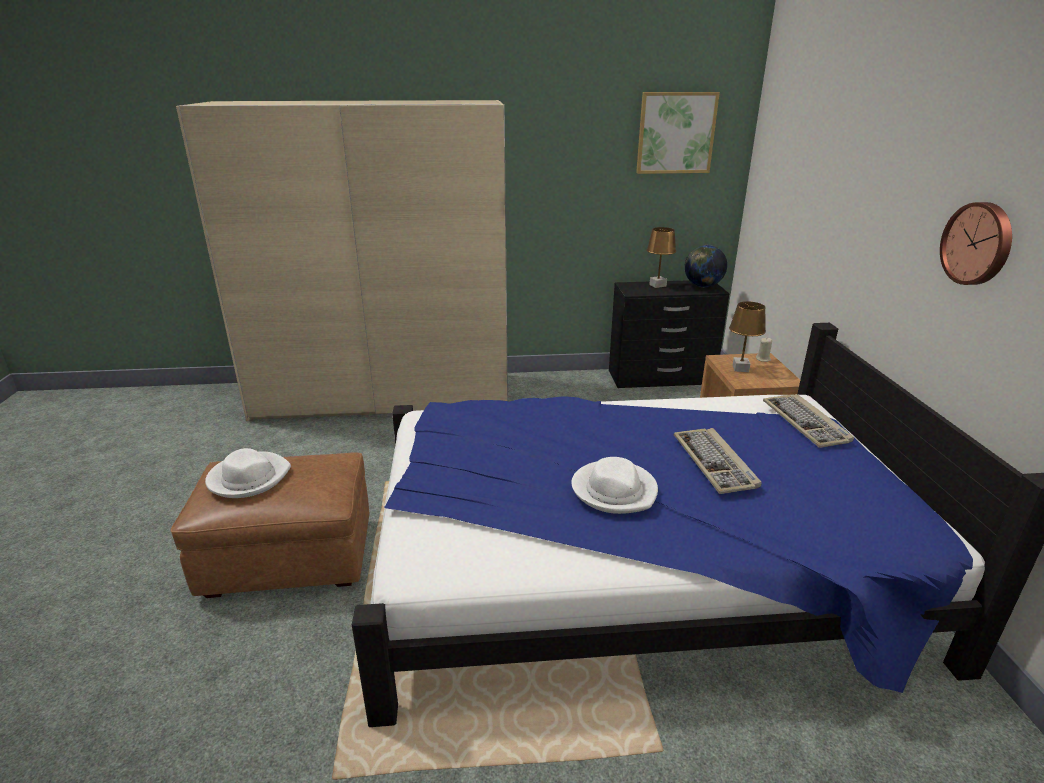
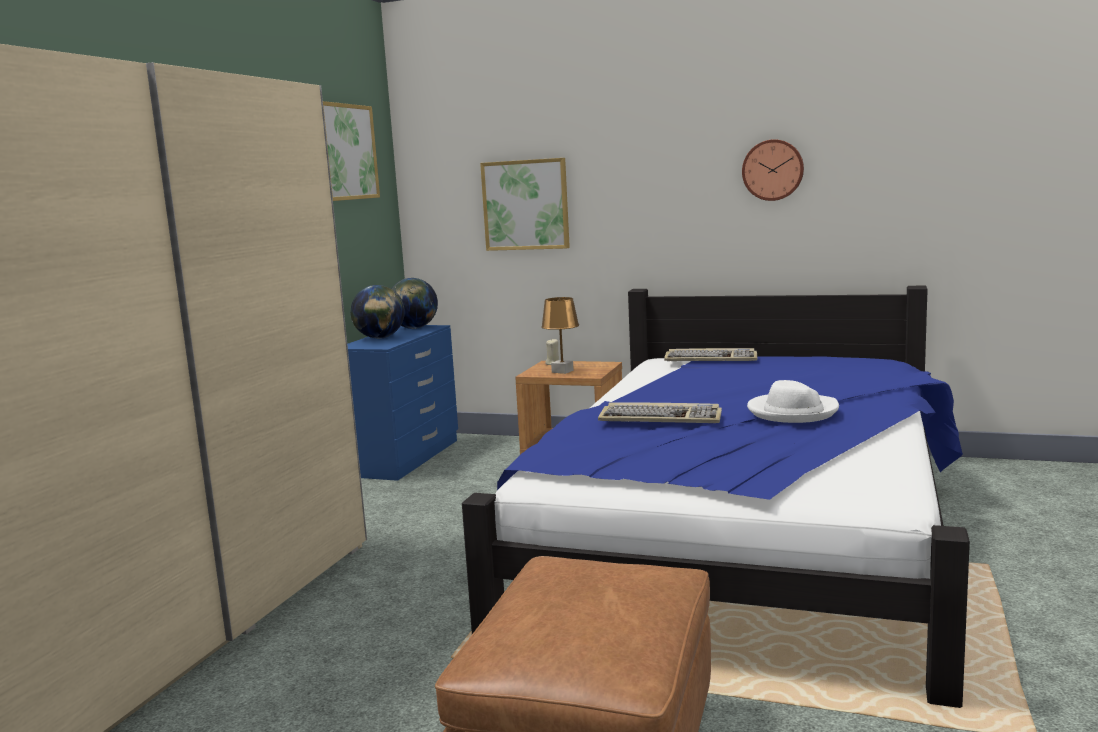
camera: 65 degrees left, 15 degrees down
(248, 477) = (567, 620): white hat -> none
(657, 285) = (380, 338): brown table lamp -> globe
(661, 377) = (407, 457): black dresser -> blue dresser
(715, 463) = (763, 383): keyboard -> keyboard (661, 418)
(801, 207) = (525, 205): none -> picture

